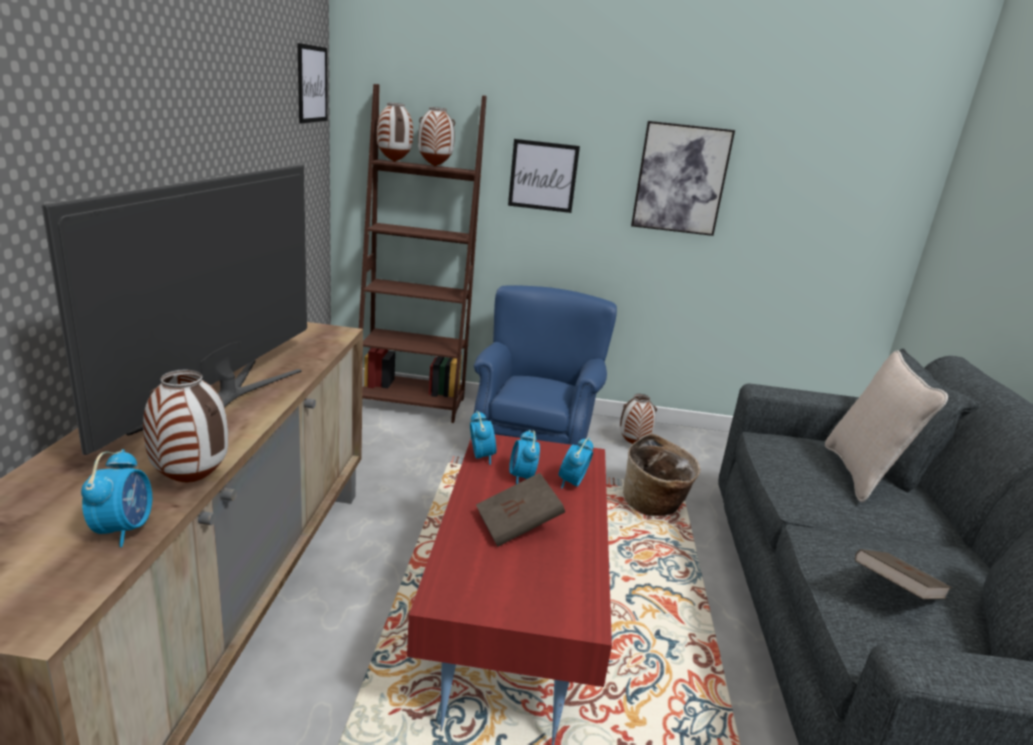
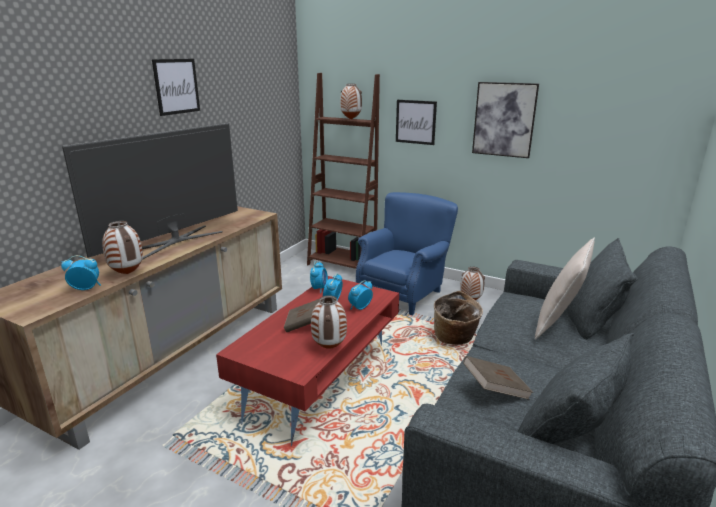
camera: 25 degrees right, 0 degrees up
(124, 529) = (86, 288): alarm clock -> alarm clock turned 120 degrees counterclockwise
(312, 84) = (280, 76): picture -> picture (176, 86)
(394, 162) = (330, 117): vase -> vase (330, 348)

